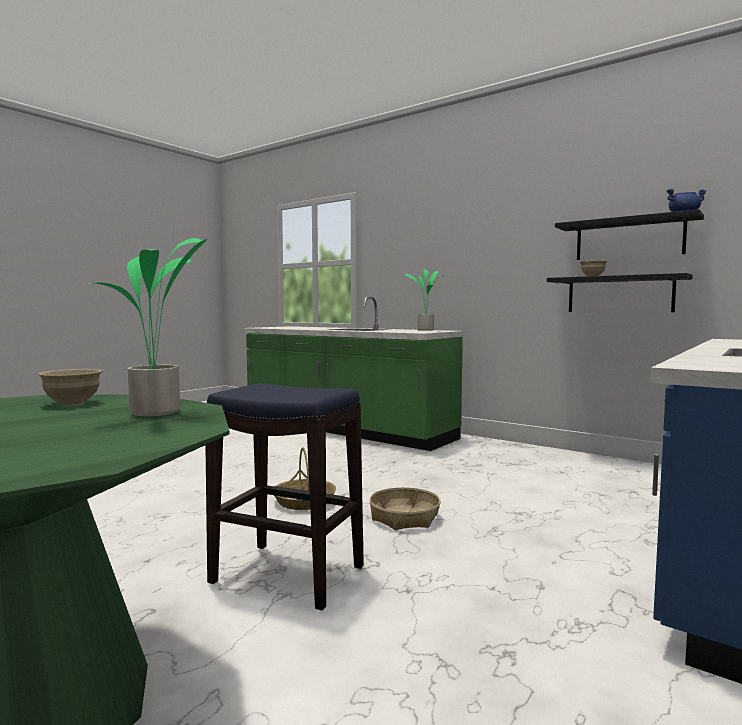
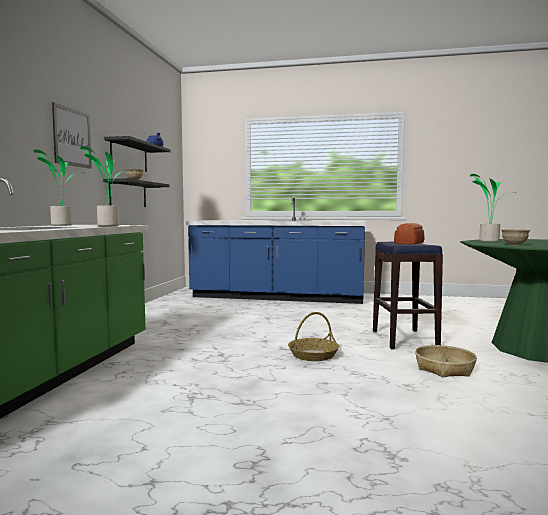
camera: 115 degrees left, 0 degrees up
(274, 389) = (410, 243): none -> bread
(390, 331) = (107, 226): none -> potted plant
(404, 518) = (304, 332): basket -> basket (444, 369)
(506, 242) = (72, 137): none -> picture

